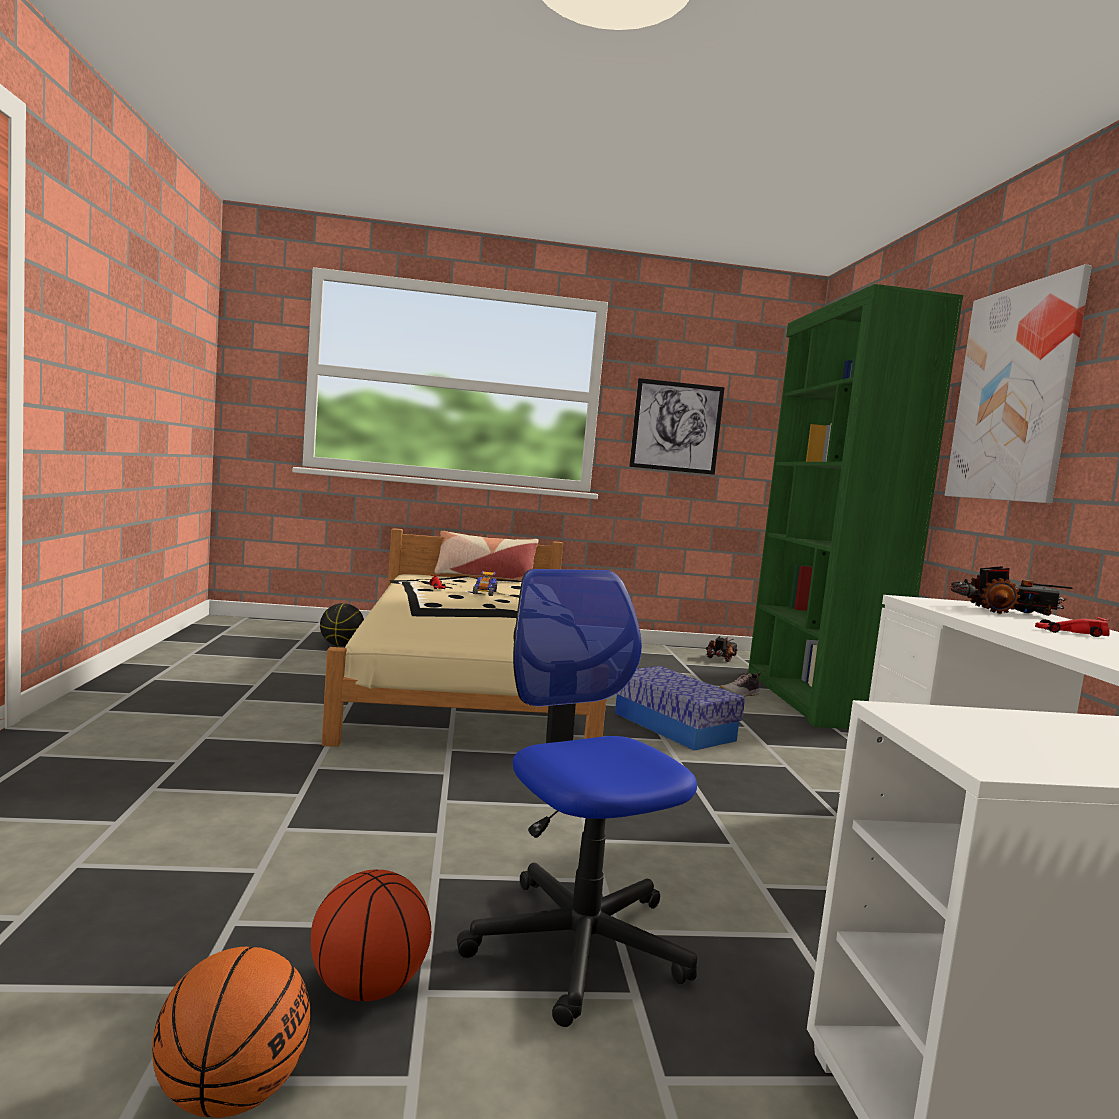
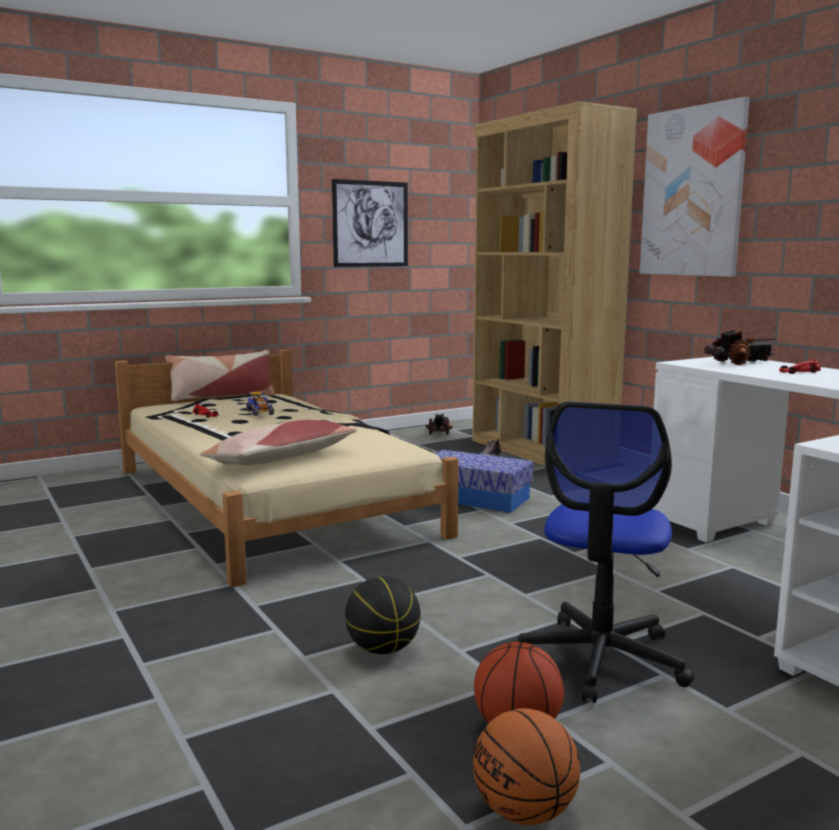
camera: 25 degrees left, 5 degrees up
(341, 645) = (101, 494): basketball -> basketball (383, 649)
(425, 630) = (281, 459): none -> pillow
(578, 943) = (600, 659): office chair -> office chair turned 105 degrees counterclockwise
(813, 699) = (540, 452): green bookcase -> brown bookcase

